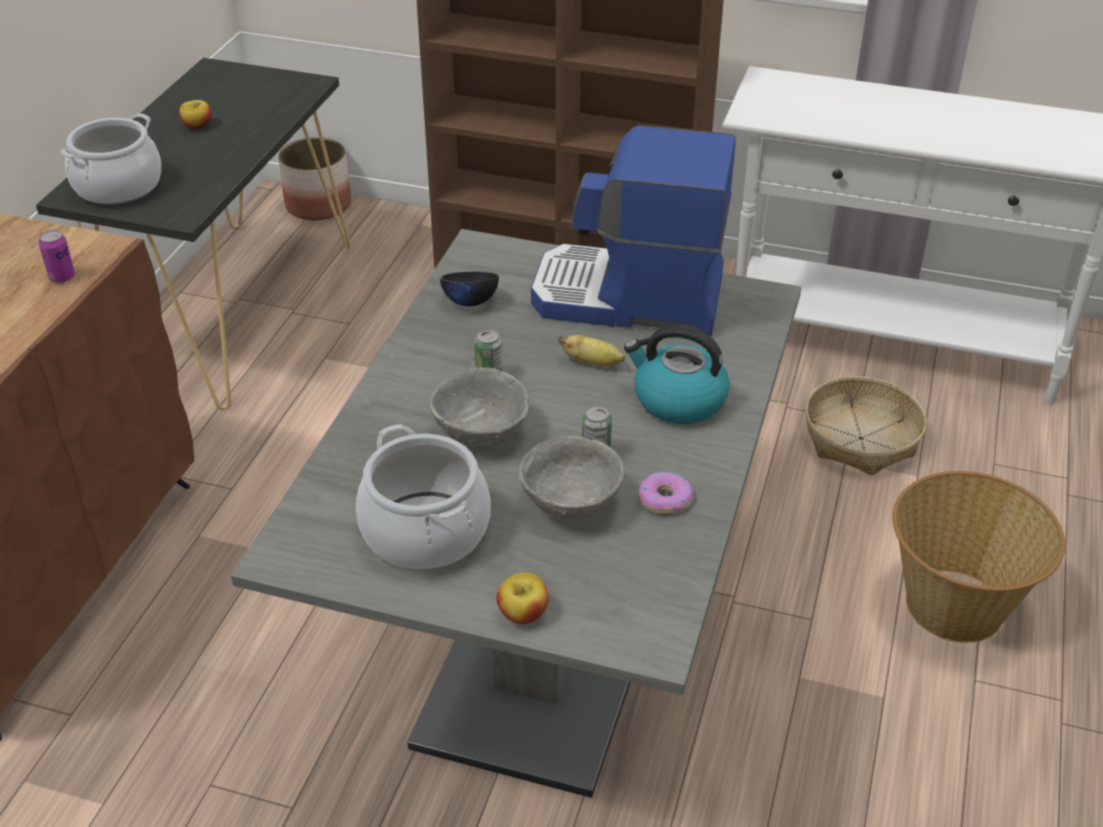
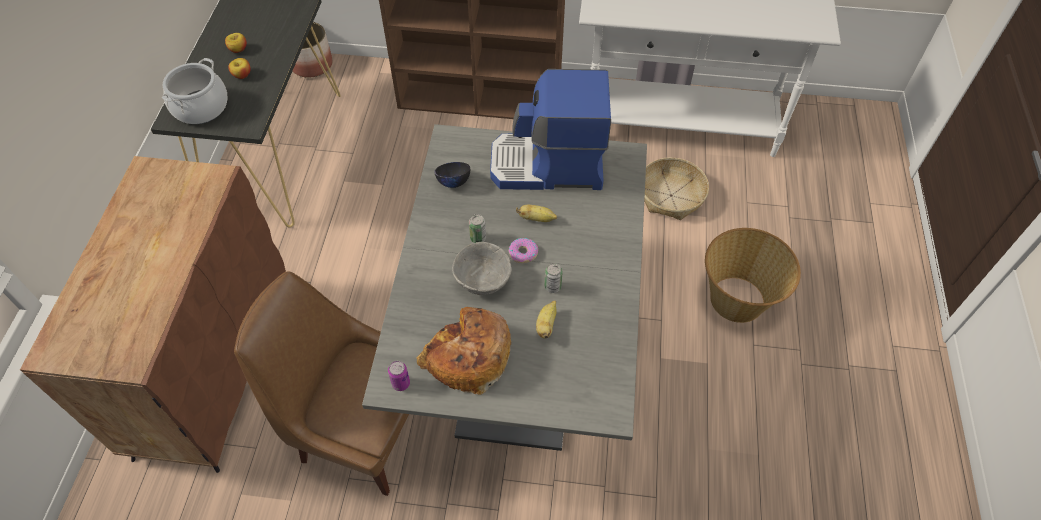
camera: 10 degrees left, 15 degrees up
(62, 277) = (197, 204): can -> can (401, 383)
(255, 711) = (362, 428): none -> brown chair
(426, 531) = (467, 356): cooking pot -> bread
(523, 613) = (535, 404): apple -> apple (242, 75)
(571, 505) = (546, 325): grey bowl -> banana
(665, 499) = (598, 313): donut -> donut (523, 253)
(677, 400) = (591, 240): kettle -> none

